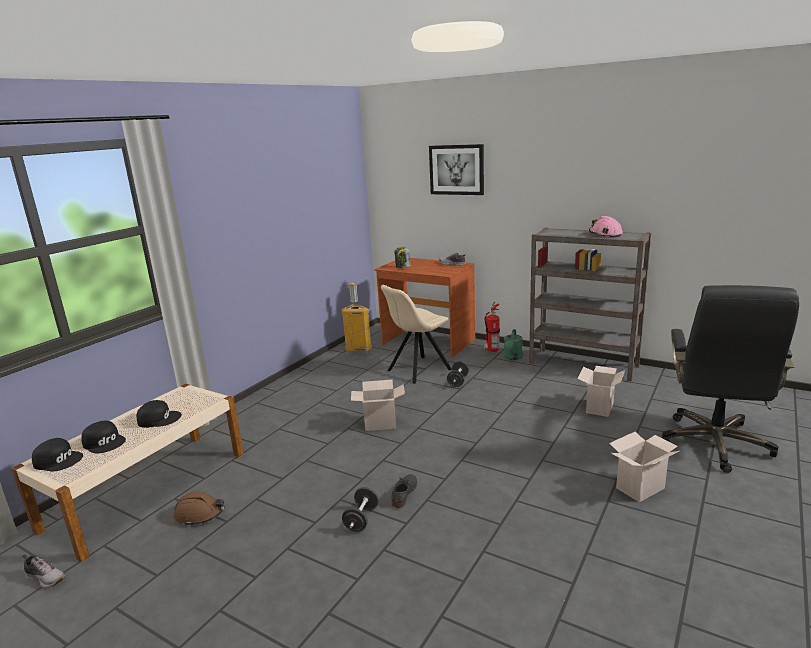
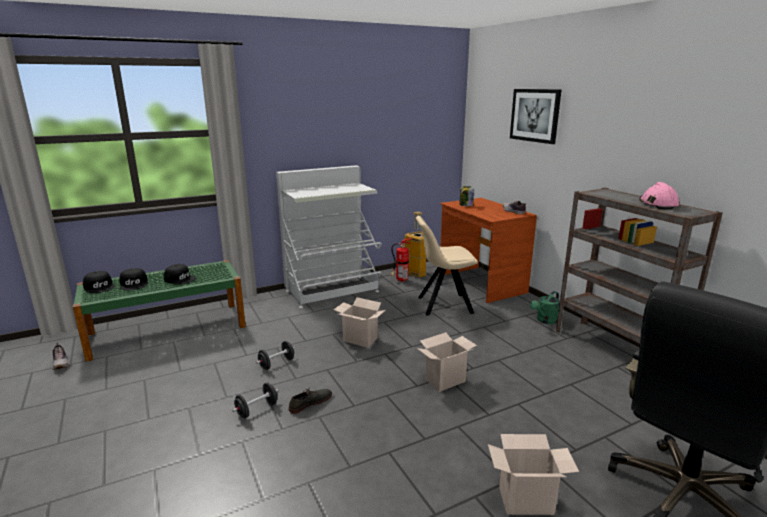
camera: 30 degrees right, 0 degrees up
(147, 489) = (168, 329): beige bench -> green bench
(200, 514) = (172, 359): brown hard hat -> none
(296, 390) = (333, 292): none -> white shoe rack
(458, 381) = (466, 326): black dumbbell -> black dumbbell (276, 363)
(491, 351) = (530, 308): fire extinguisher -> fire extinguisher (400, 280)
(598, 407) = (580, 399): cardboard box -> cardboard box (445, 380)

